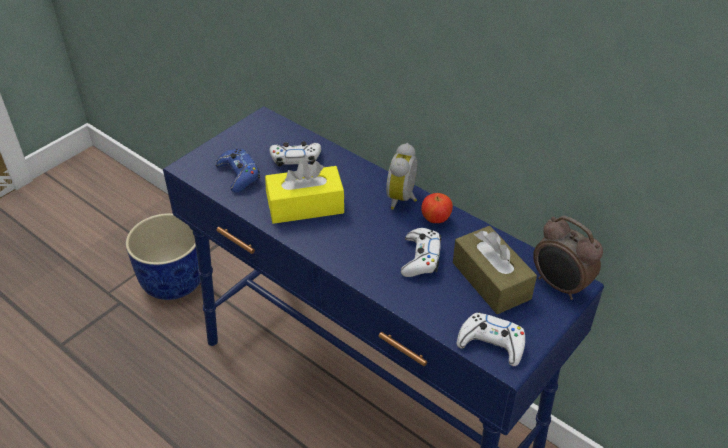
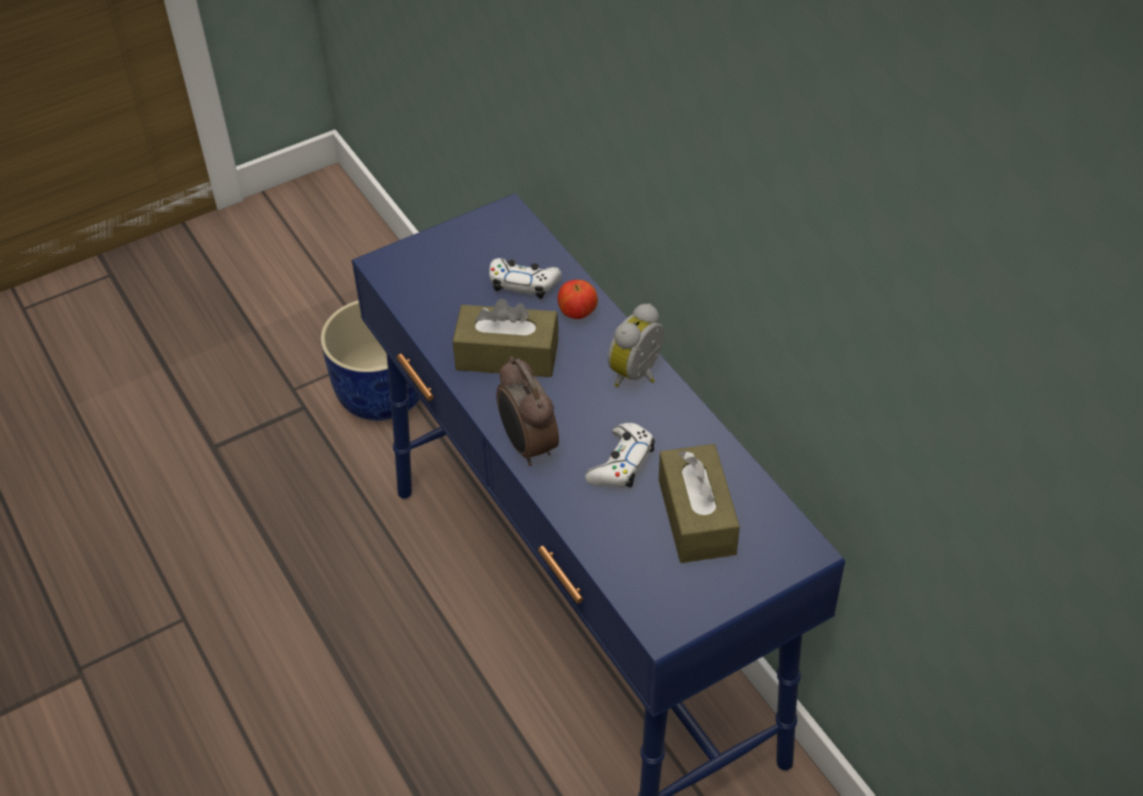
camera: 20 degrees right, 5 degrees up
(239, 175) = (441, 291): blue game controller -> none
(305, 206) = (507, 355): yellow tissue box -> brown tissue box
(436, 219) = (667, 415): apple -> apple (578, 313)
(491, 344) = (654, 598): white game controller -> none
(559, 286) = (783, 547): alarm clock -> alarm clock (527, 446)

